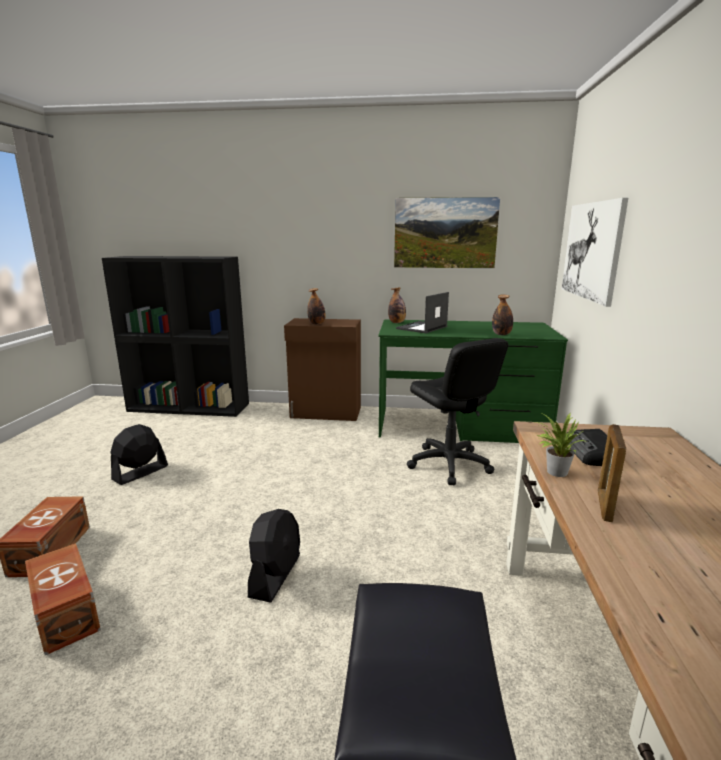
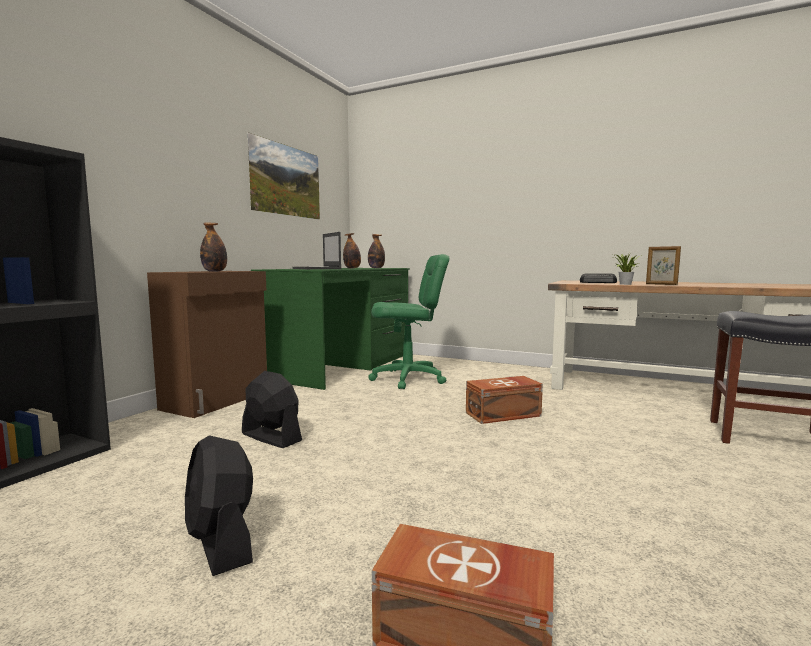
camera: 70 degrees left, 10 degrees down
(64, 614) = (643, 588): brown storage box -> brown storage box (504, 414)
(275, 575) = (559, 452): black fan -> black fan (271, 437)
(397, 322) = (279, 269): bottle -> bottle (352, 268)
(449, 464) = (408, 379): black office chair -> green office chair
(592, 250) = (417, 202): picture -> none

